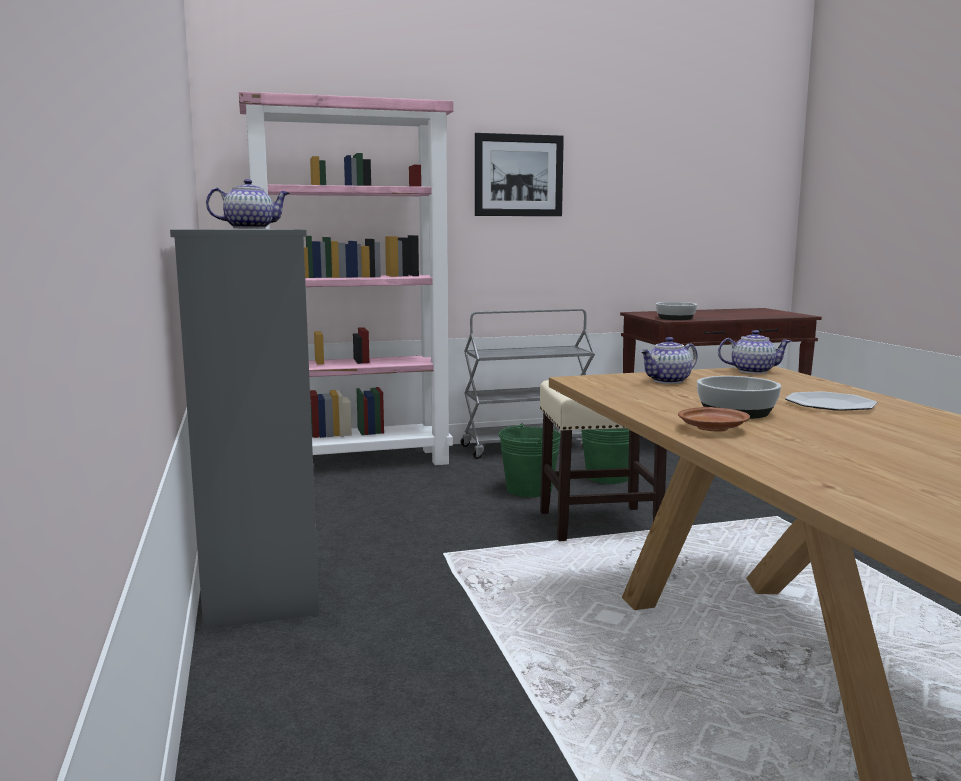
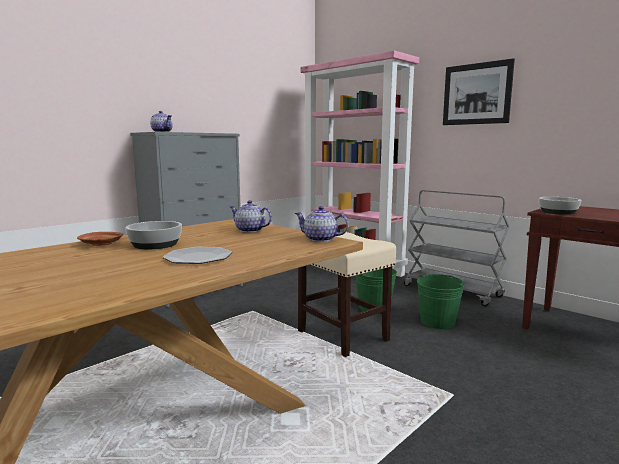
camera: 60 degrees right, 0 degrees up
(752, 371) = (321, 239): teapot -> teapot turned 135 degrees clockwise

